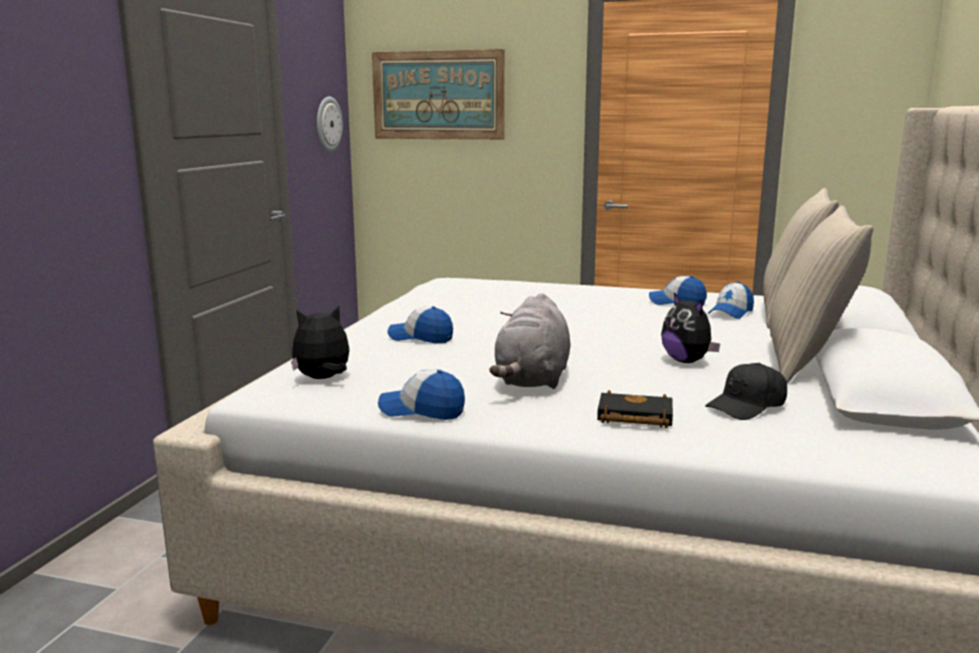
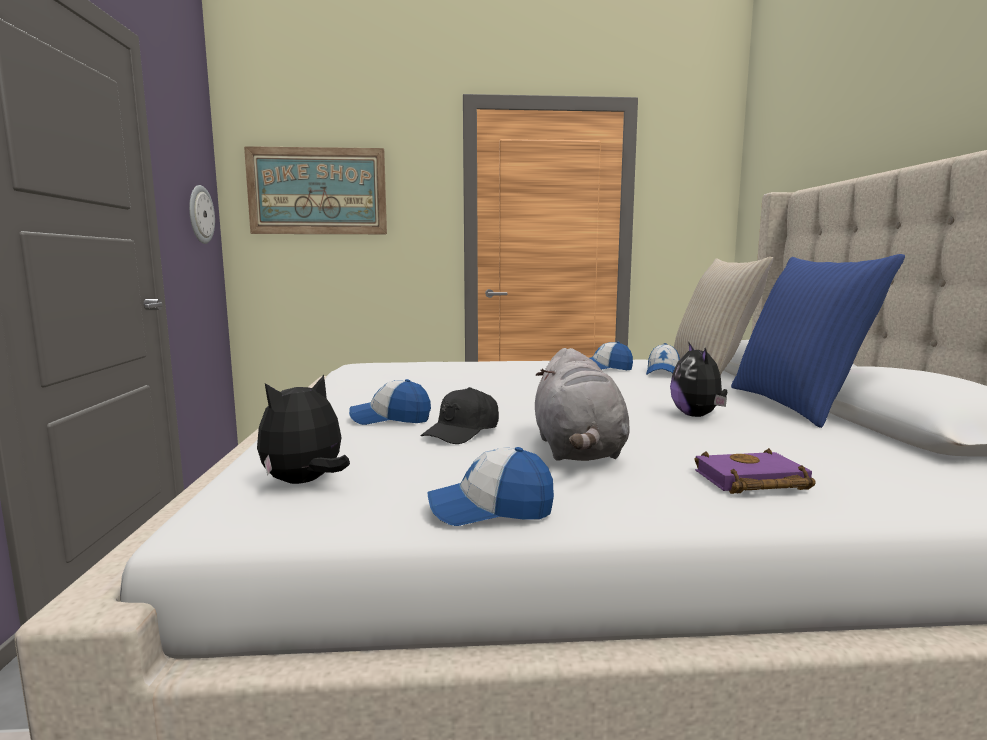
camera: 20 degrees left, 5 degrees down
(632, 417) = (750, 482): black book -> purple book
(687, 361) = (697, 416): plush toy -> plush toy turned 45 degrees clockwise
(747, 406) = (833, 453): black cap -> black cap (462, 432)
(807, 361) = (797, 405): beige pillow -> blue pillow

